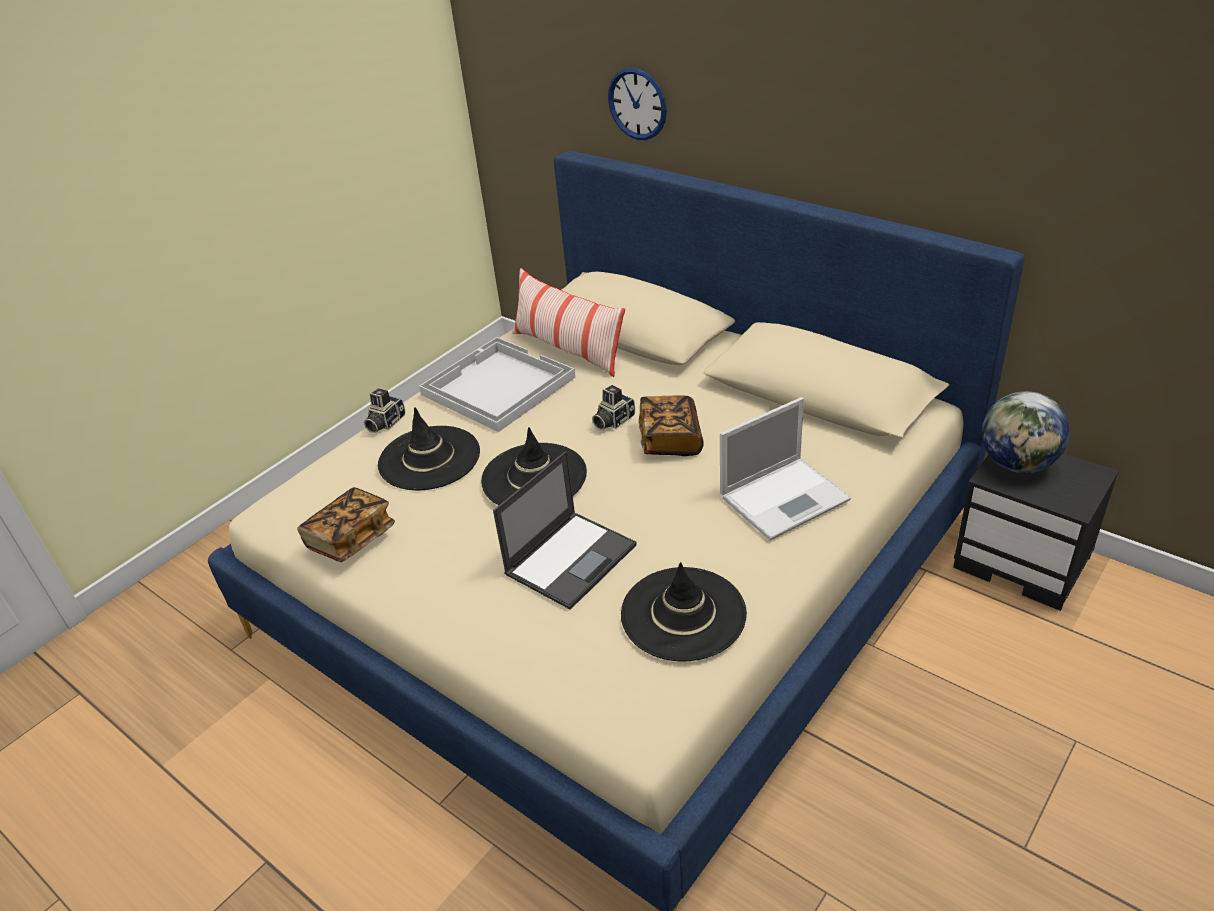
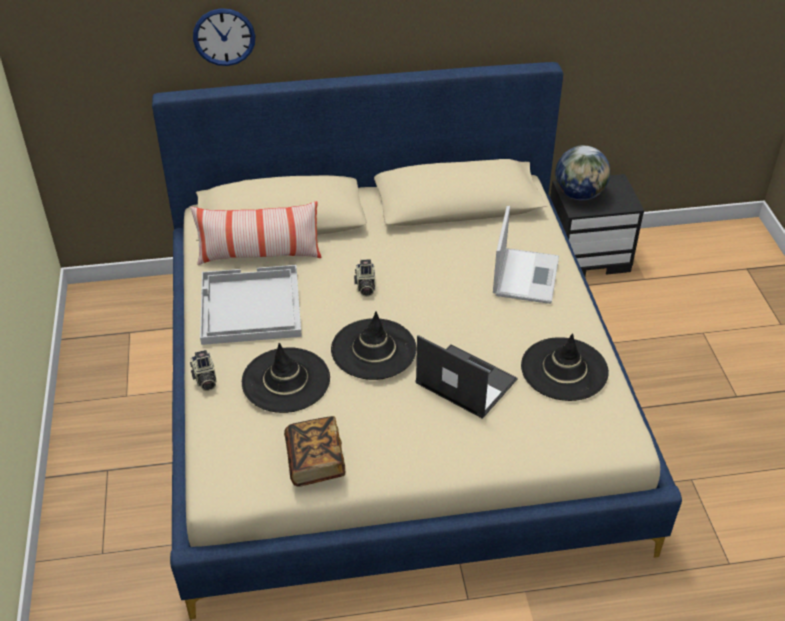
camera: 50 degrees left, 5 degrees up
(571, 558) = (464, 381): laptop -> laptop turned 45 degrees counterclockwise
(670, 439) = (416, 278): book -> none

